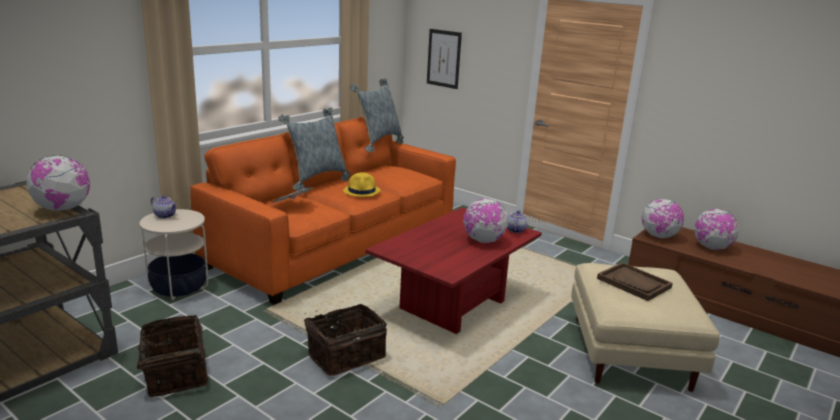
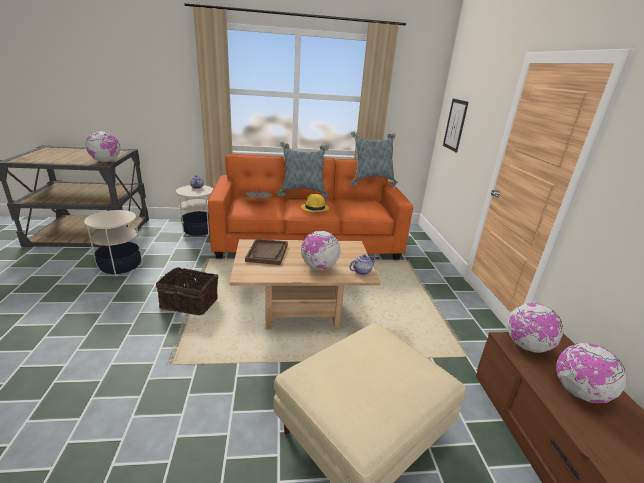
camera: 45 degrees right, 5 degrees up
(174, 373) = (121, 267): basket -> beige side table
(452, 305) = (301, 310): red coffee table -> beige coffee table
(634, 283) = (371, 365): brown tray -> brown tray (267, 253)

